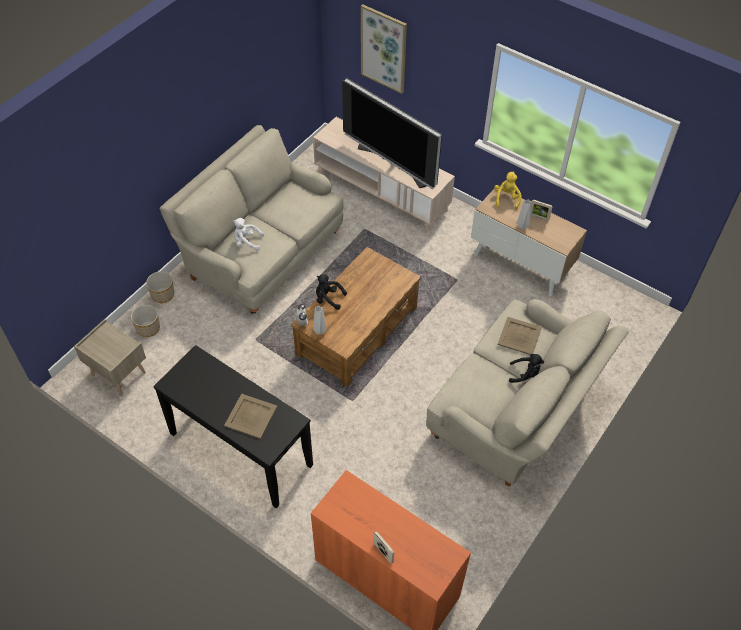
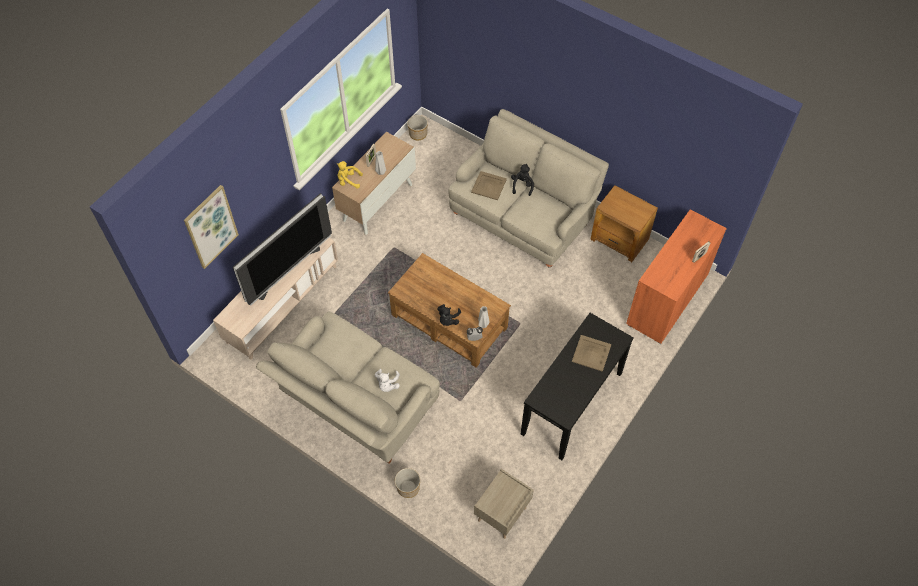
camera: 90 degrees left, 5 degrees up
(148, 328) = (449, 495): planter -> planter (418, 134)
(484, 526) = (619, 239): none -> brown side table

